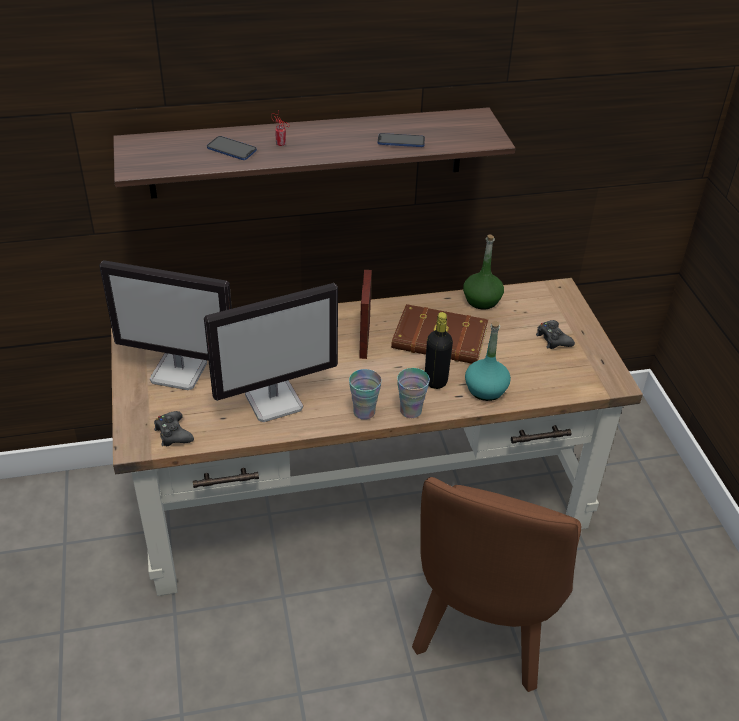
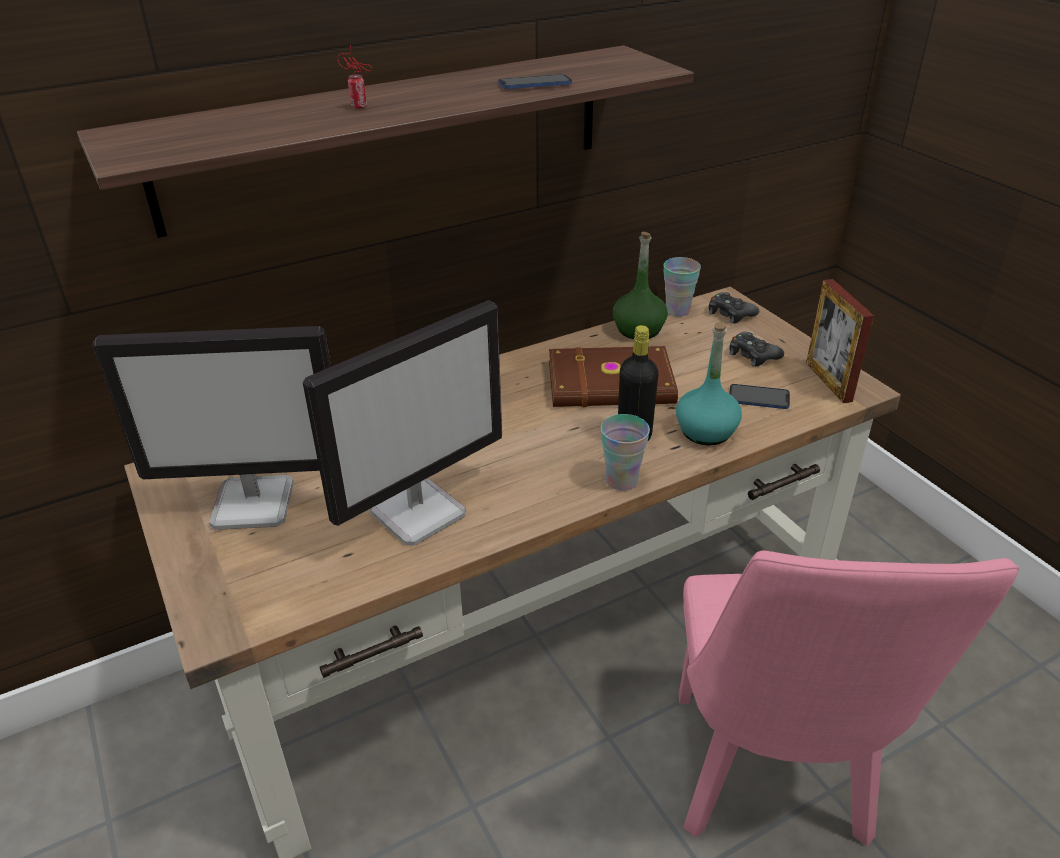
camera: 15 degrees left, 5 degrees down
(173, 434) = (274, 597): black game controller -> black game controller (730, 314)
(231, 149) = (284, 121): phone -> phone (758, 398)
(364, 340) = (511, 406): picture frame -> picture frame (828, 381)
(364, 412) = (557, 497): cup -> cup (677, 310)
(483, 637) = (770, 782): brown chair -> pink chair

